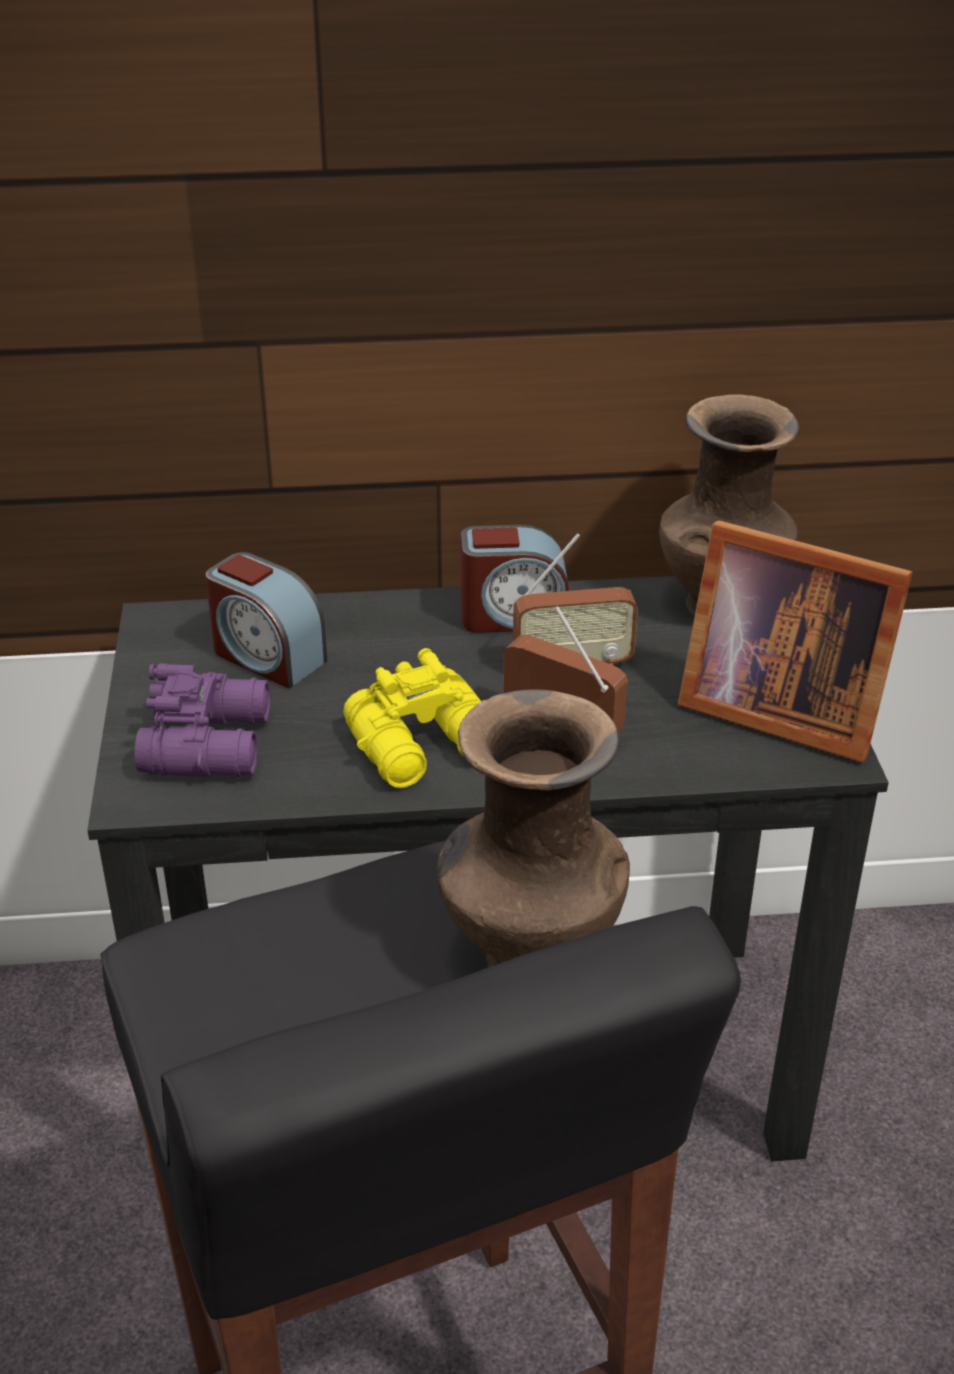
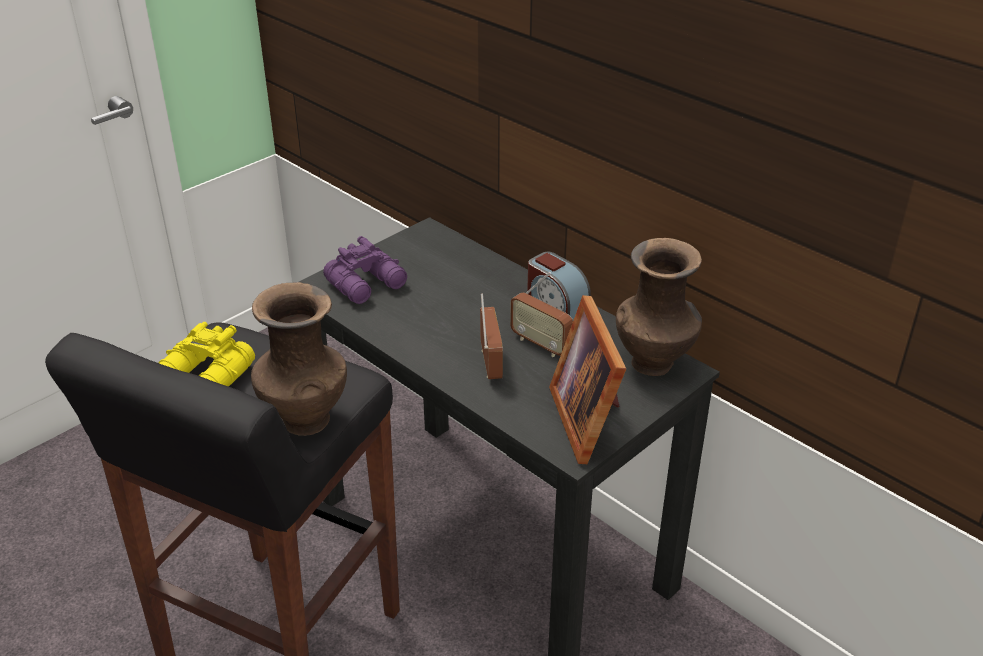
camera: 50 degrees right, 0 degrees up
(267, 656) = (439, 267): alarm clock -> none
(428, 746) = (431, 336): yellow binoculars -> yellow binoculars (207, 376)

